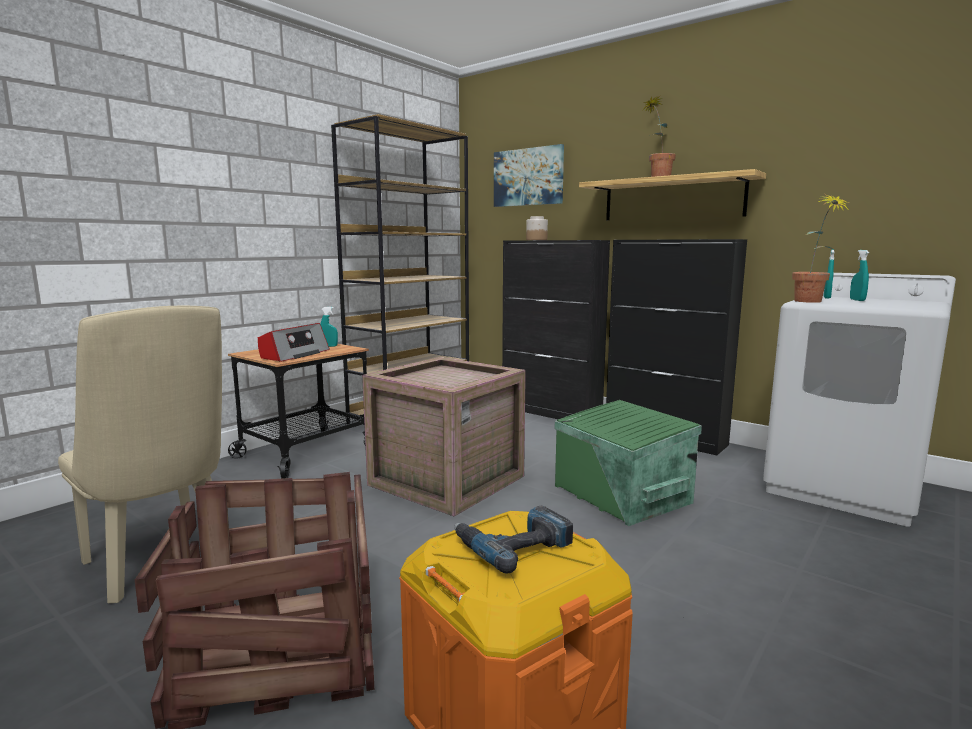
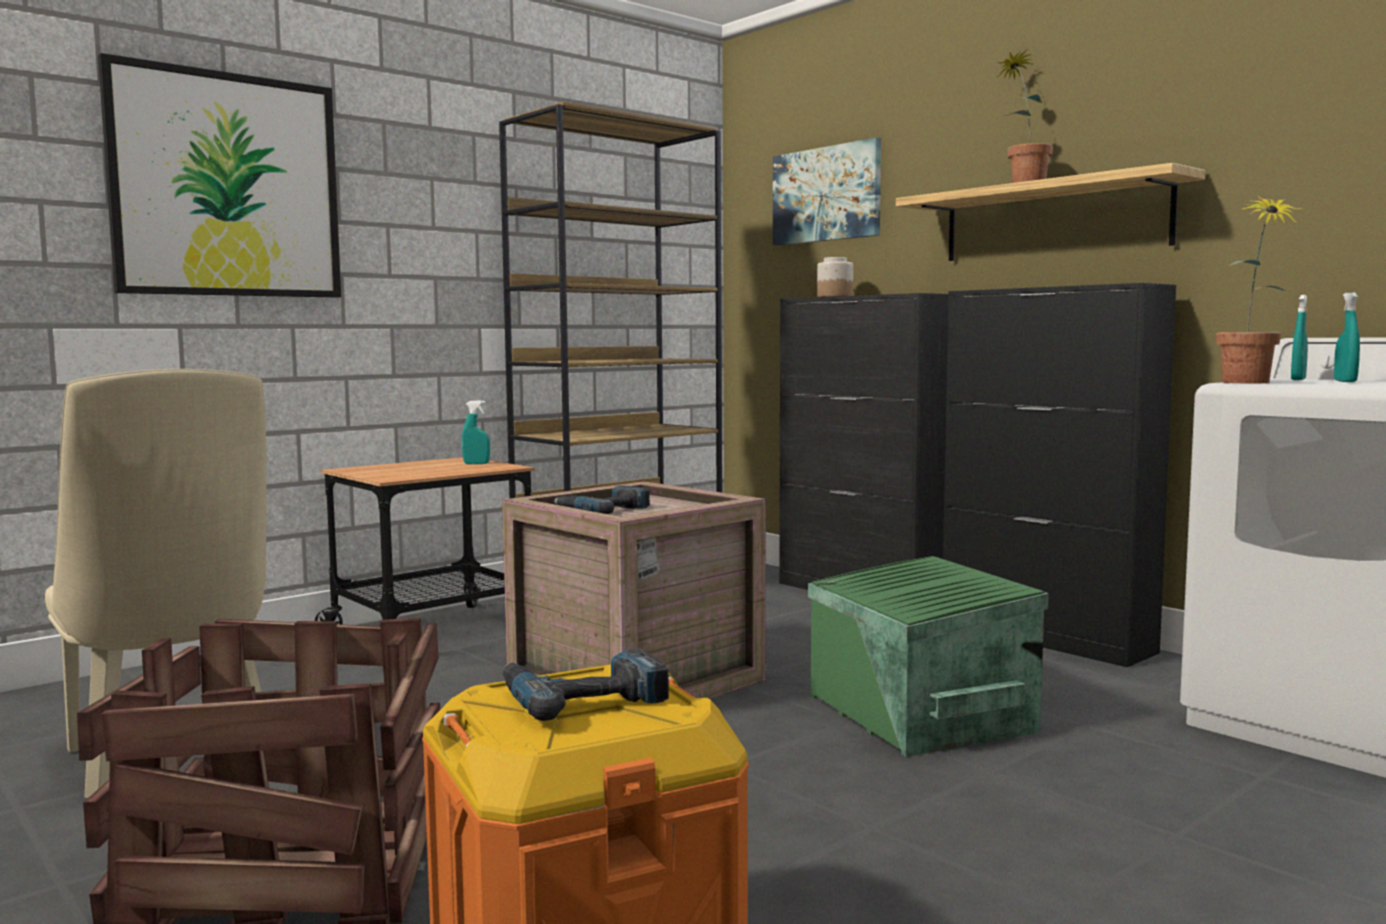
camera: 10 degrees right, 5 degrees down
(154, 164) = (227, 185): none -> picture
(294, 354) = (415, 472): radio -> none
(428, 380) = (604, 510): none -> power drill

